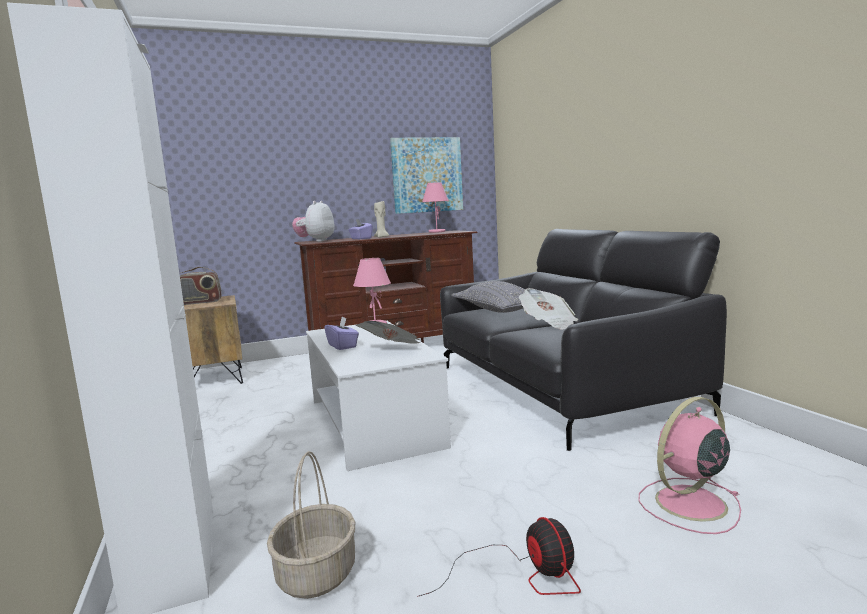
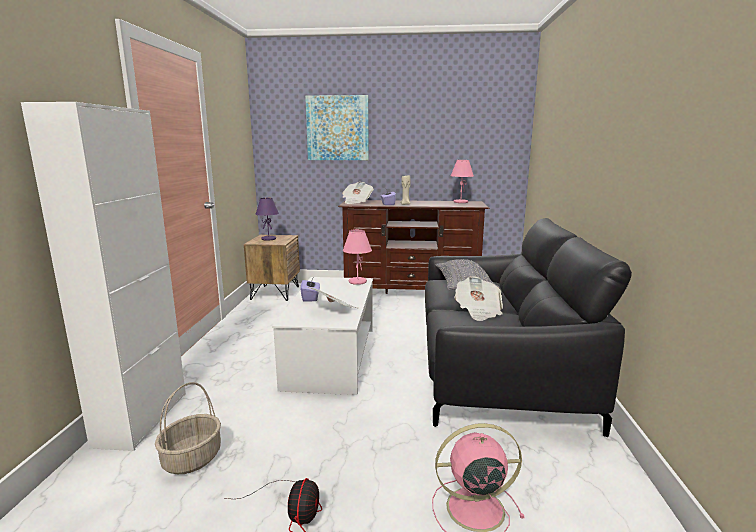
camera: 25 degrees right, 5 degrees up
(200, 302) = (269, 239): radio -> purple table lamp
(316, 241) = (356, 202): plush toy -> newspaper
(427, 175) = (462, 151): picture -> picture (337, 128)

